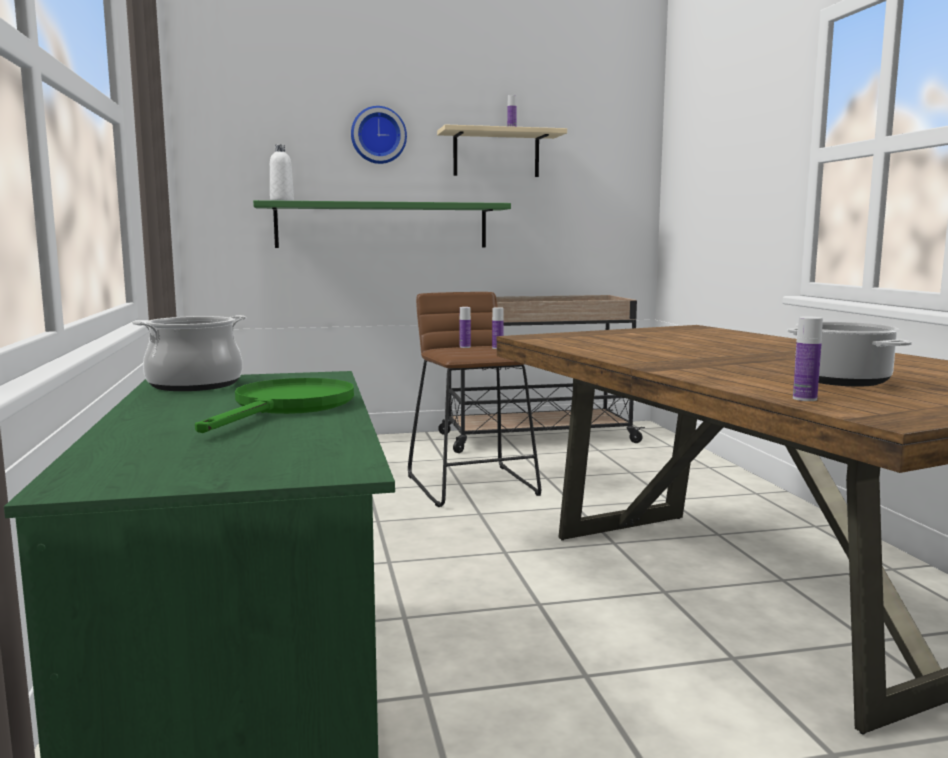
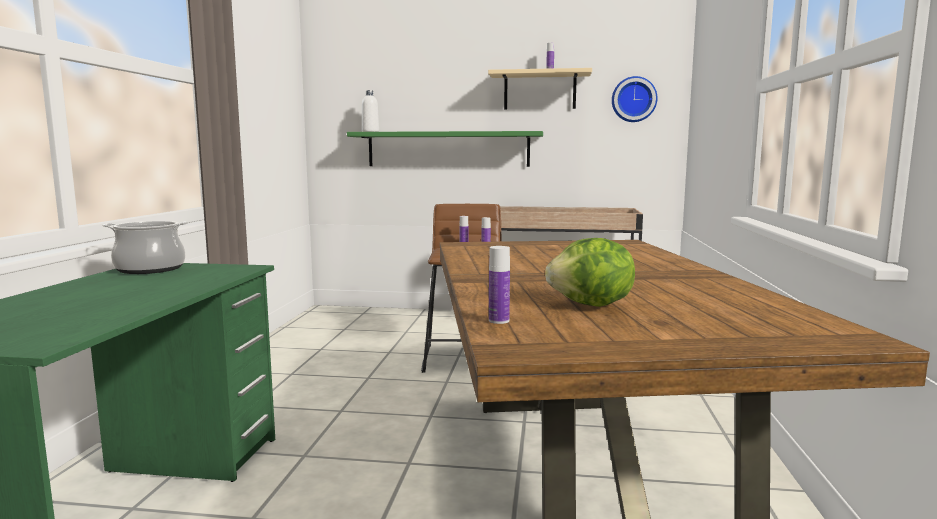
camera: 20 degrees right, 0 degrees up
(287, 407) = (149, 291): green frying pan -> none
(378, 135) = (446, 80): wall clock -> wall clock (633, 99)
(843, 381) = (592, 305): cooking pot -> lettuce

